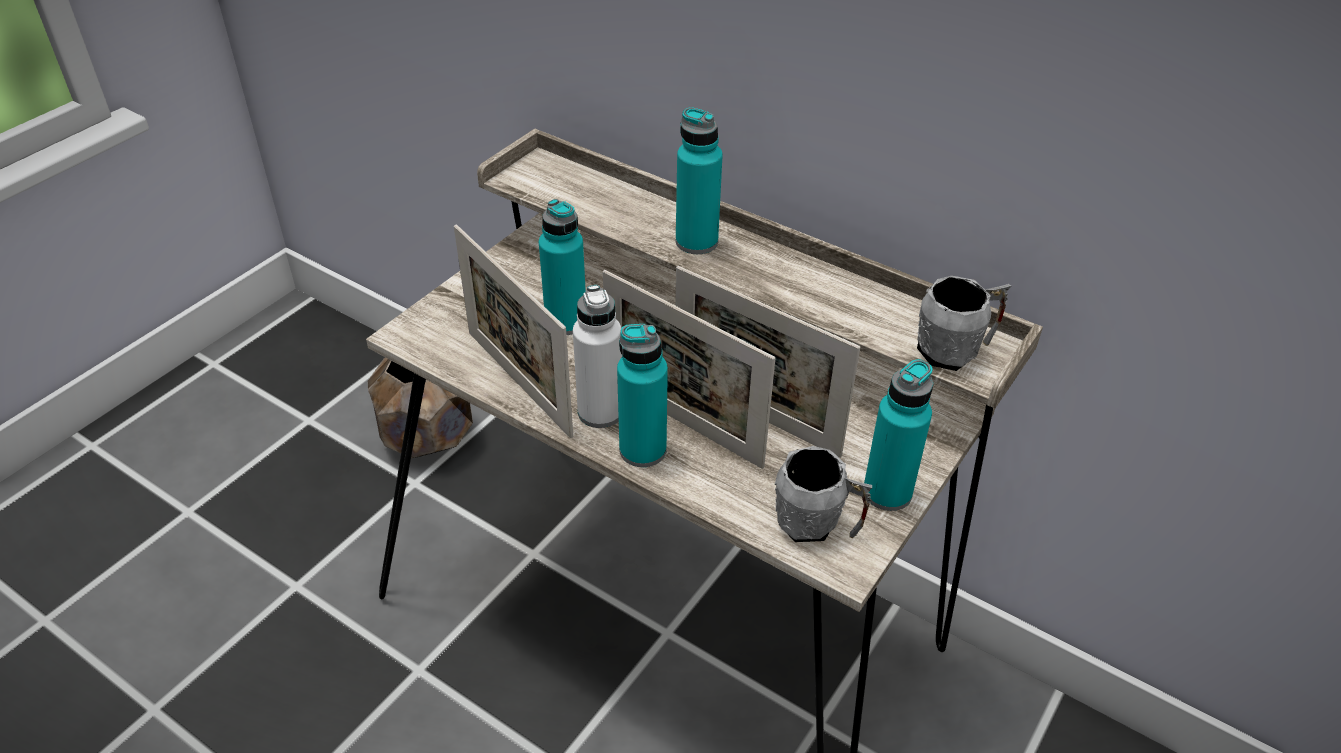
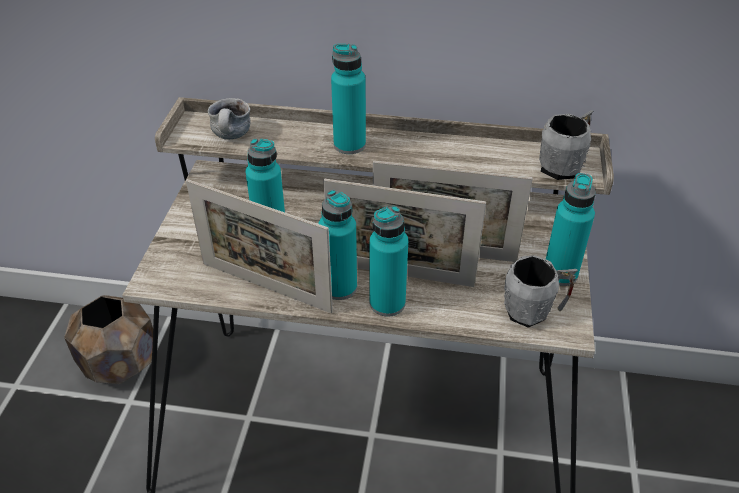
camera: 25 degrees left, 0 degrees up
(567, 193) = (232, 137): none -> mug
(600, 412) = (339, 287): white bottle -> turquoise bottle

